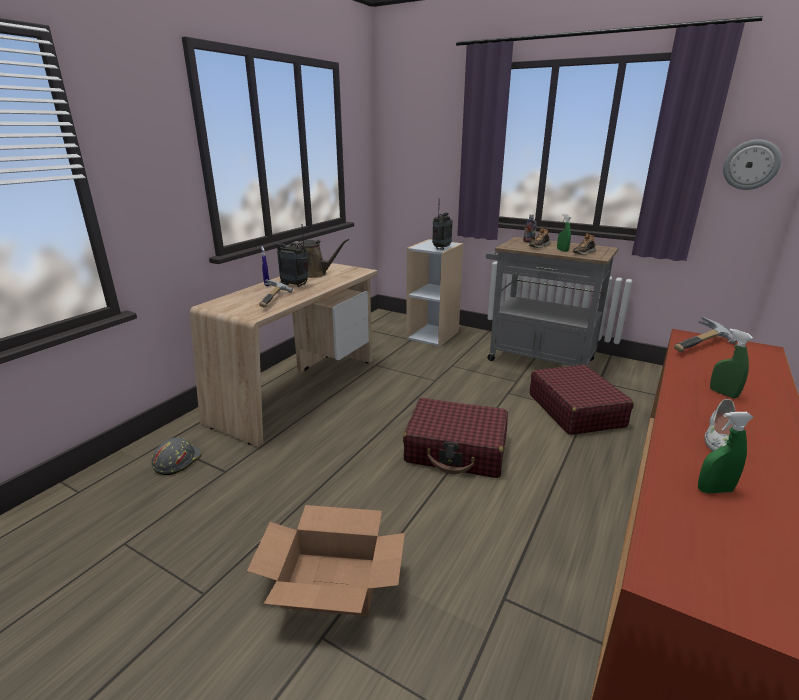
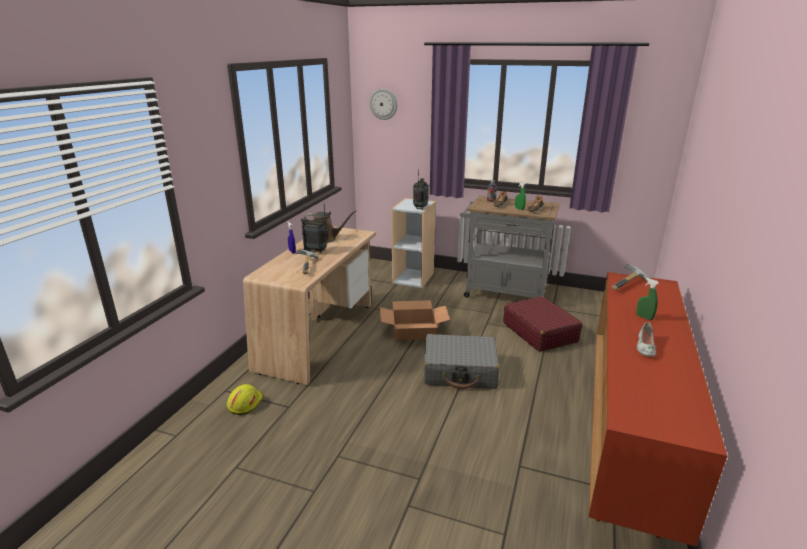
camera: 10 degrees left, 0 degrees up
(177, 461) = (245, 403): grey hard hat -> yellow hard hat
(331, 582) = (402, 472): cardboard box -> cardboard box (413, 331)
(456, 450) = (460, 371): red suitcase -> grey suitcase
(714, 490) = (645, 376): green spray bottle -> none
(751, 165) = (649, 142): wall clock -> wall clock (383, 104)

